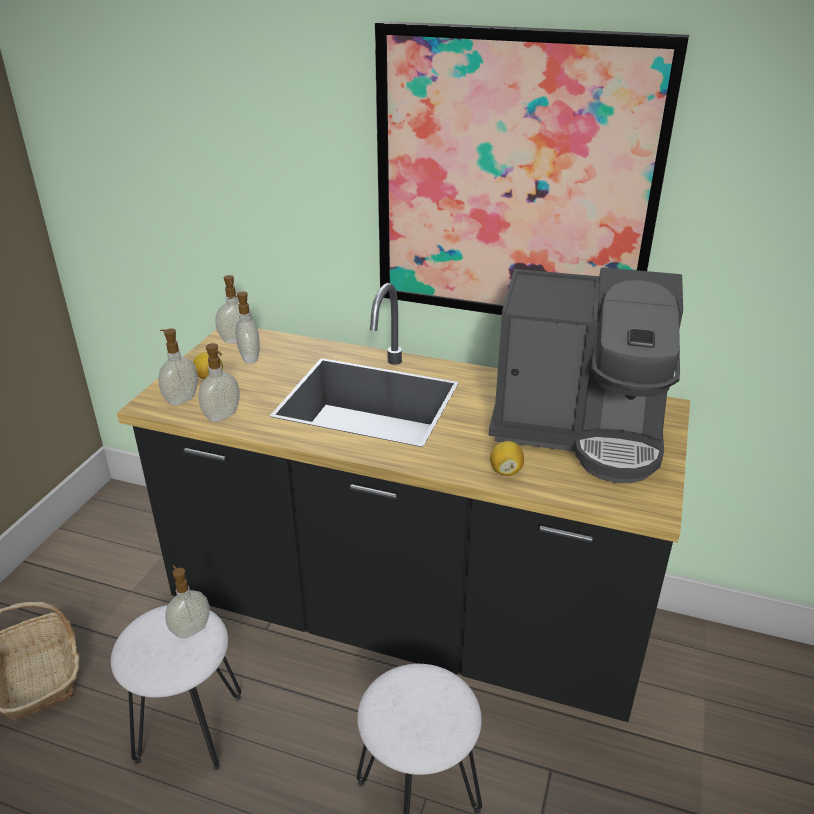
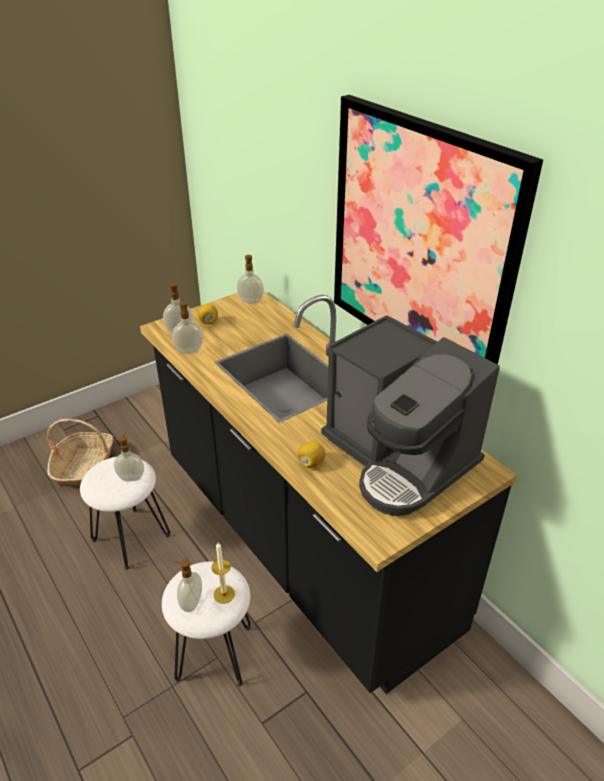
camera: 35 degrees right, 5 degrees up
(248, 358) = (244, 317): soap dispenser -> soap dispenser (190, 602)
(443, 696) = (224, 594): none -> candle

